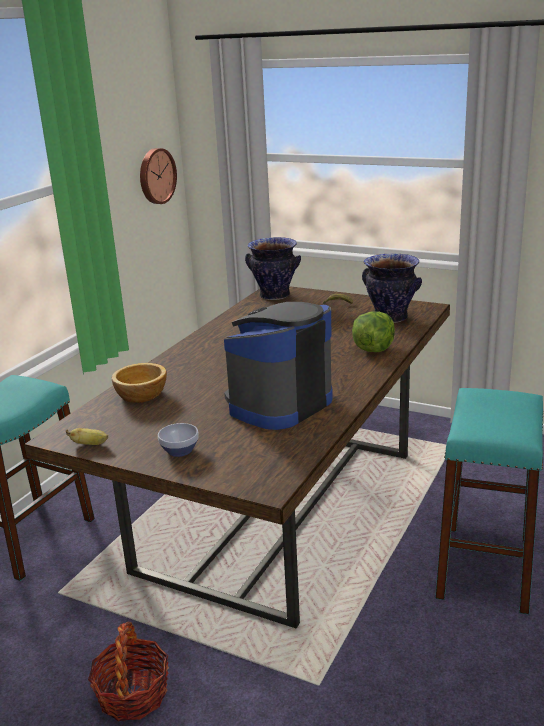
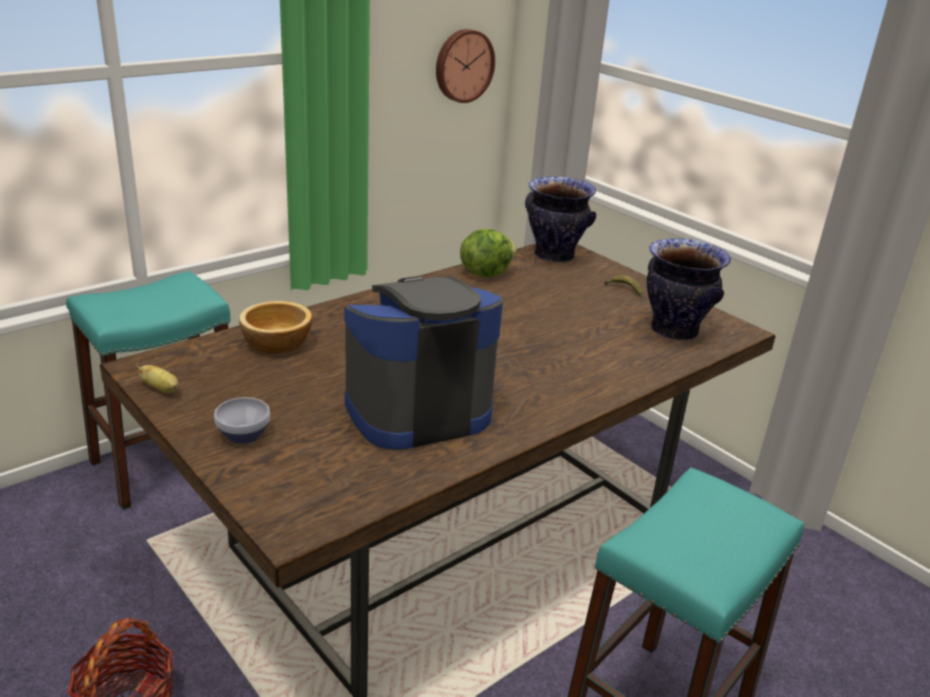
camera: 20 degrees right, 5 degrees up
(373, 349) = (609, 370): lettuce -> lettuce (485, 273)

